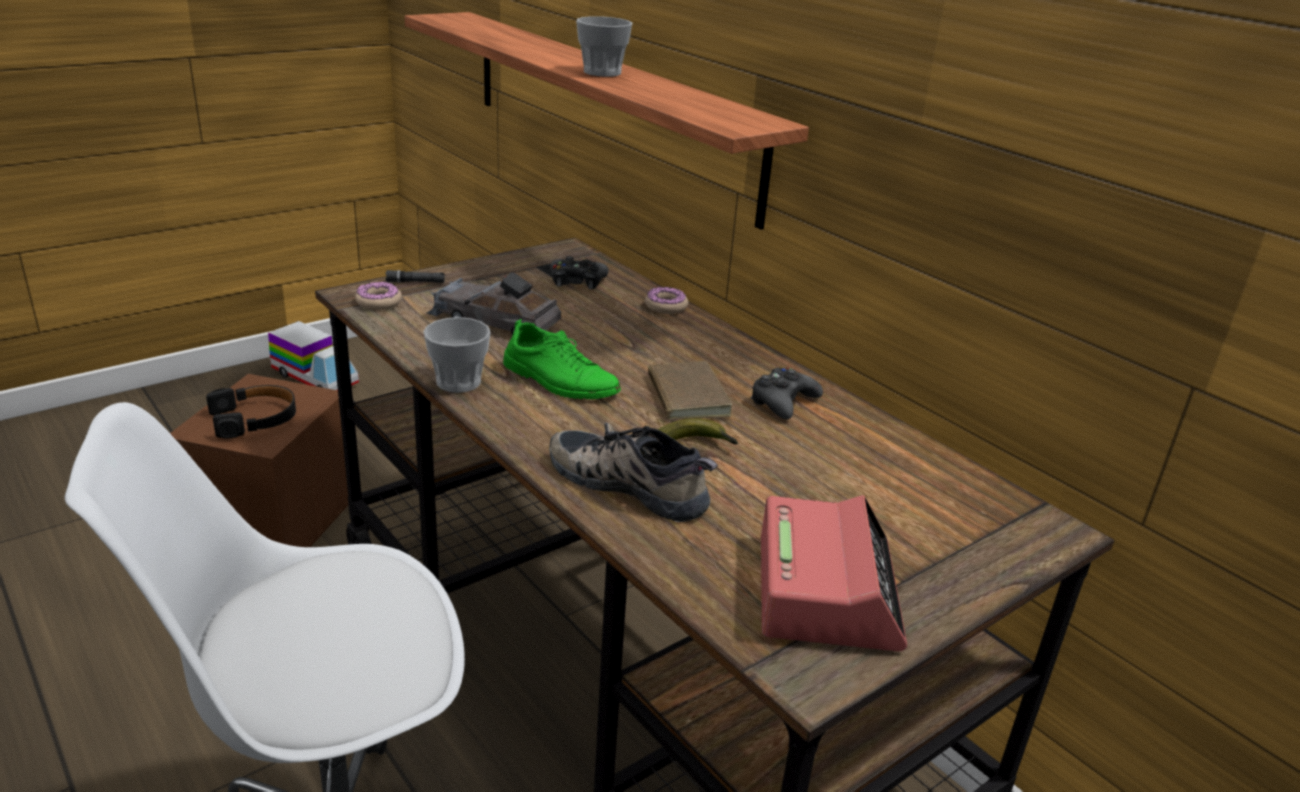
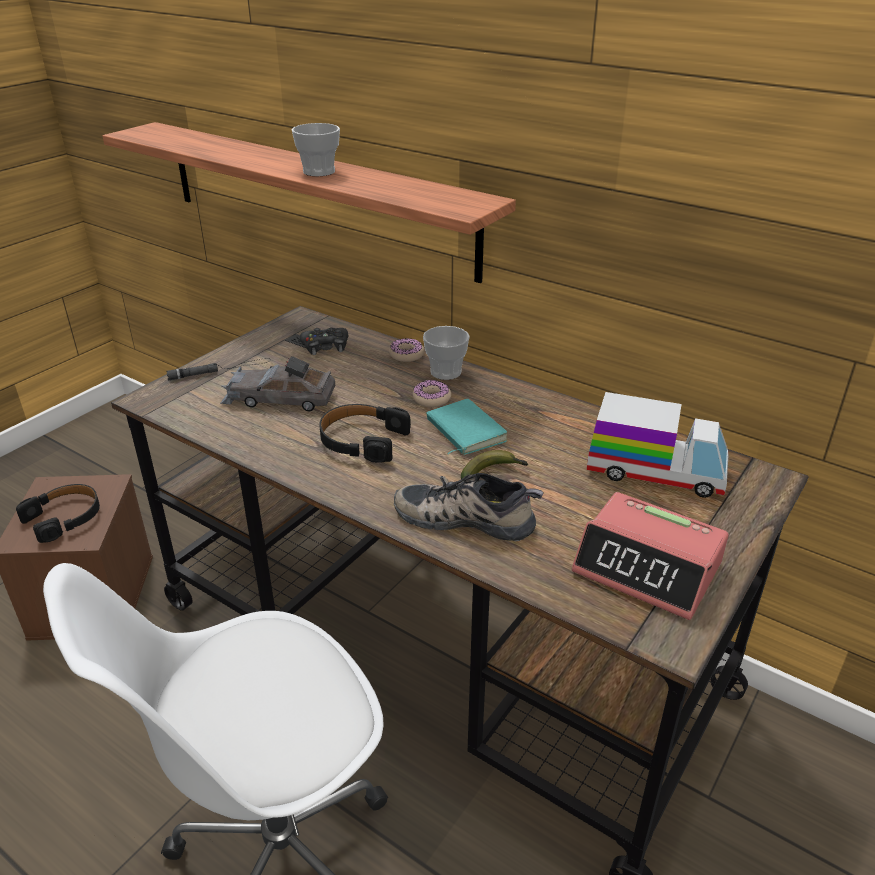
camera: 15 degrees left, 5 degrees up
(315, 378) = (68, 459): toy truck -> toy truck (655, 471)
(379, 302) = (173, 402): donut -> donut (431, 399)
(458, 382) = (283, 461): cup -> cup (445, 372)
(559, 380) = (362, 440): green shoe -> black headphones
(684, 396) = (463, 431): brown book -> turquoise book
(783, 402) = (537, 419): black game controller -> none
(826, 590) = (648, 568): alarm clock -> alarm clock turned 135 degrees clockwise

